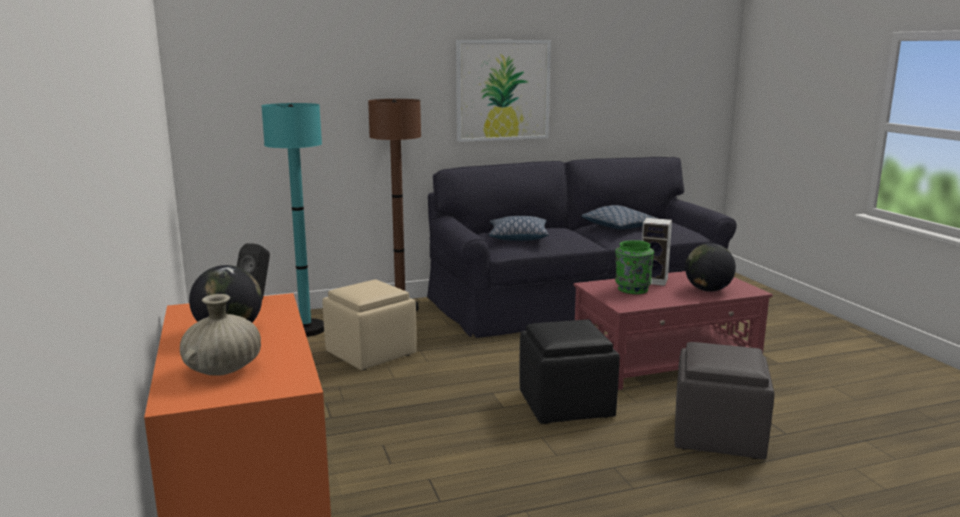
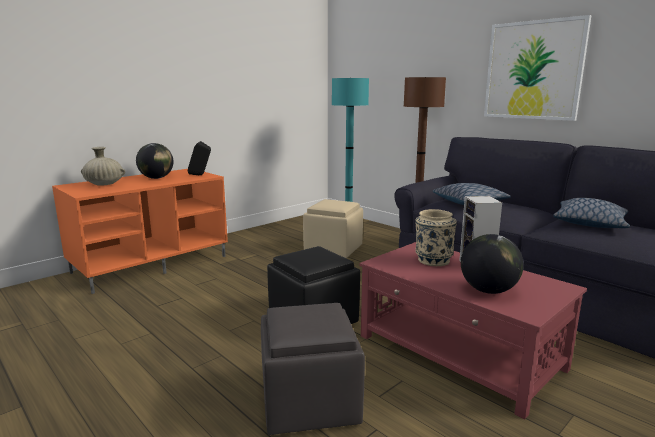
camera: 65 degrees right, 0 degrees up
(632, 289) = (432, 260): green vase -> beige vase

